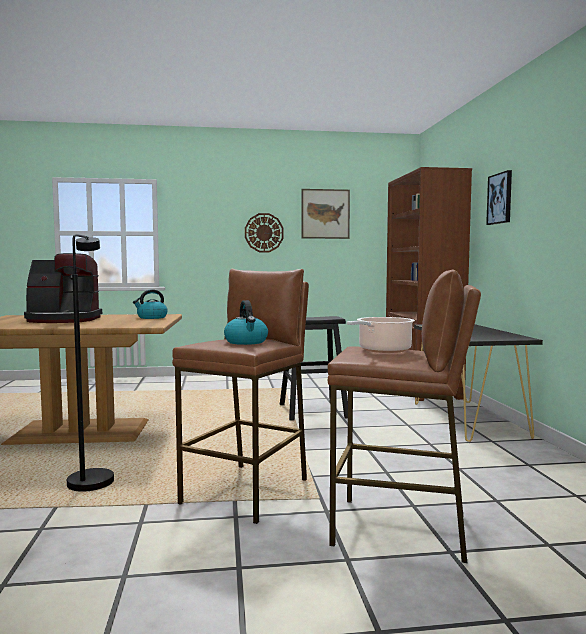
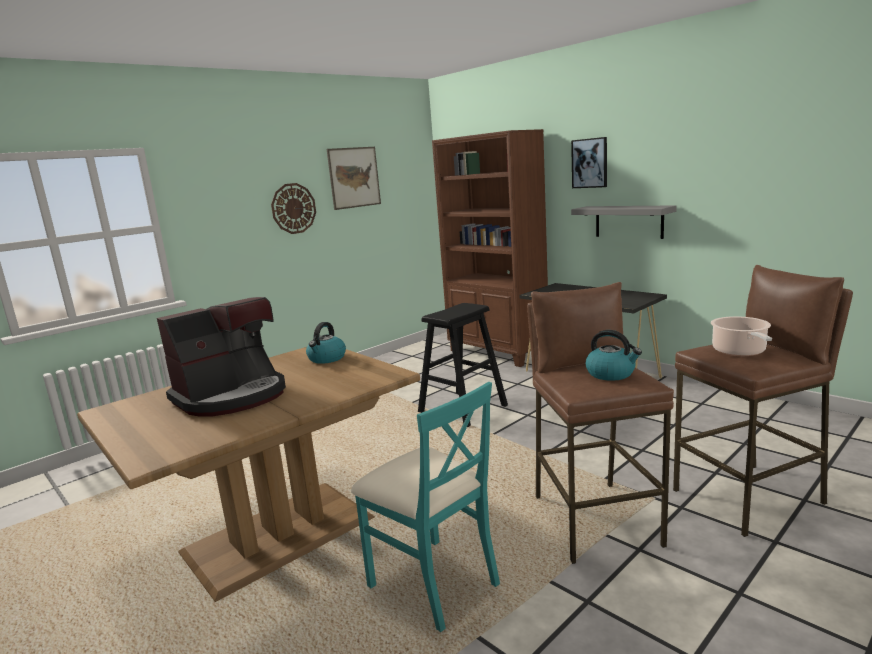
camera: 35 degrees left, 10 degrees up
(91, 478) = (433, 583): black floor lamp -> turquoise chair
(522, 258) = (628, 221): none -> grey shelf

